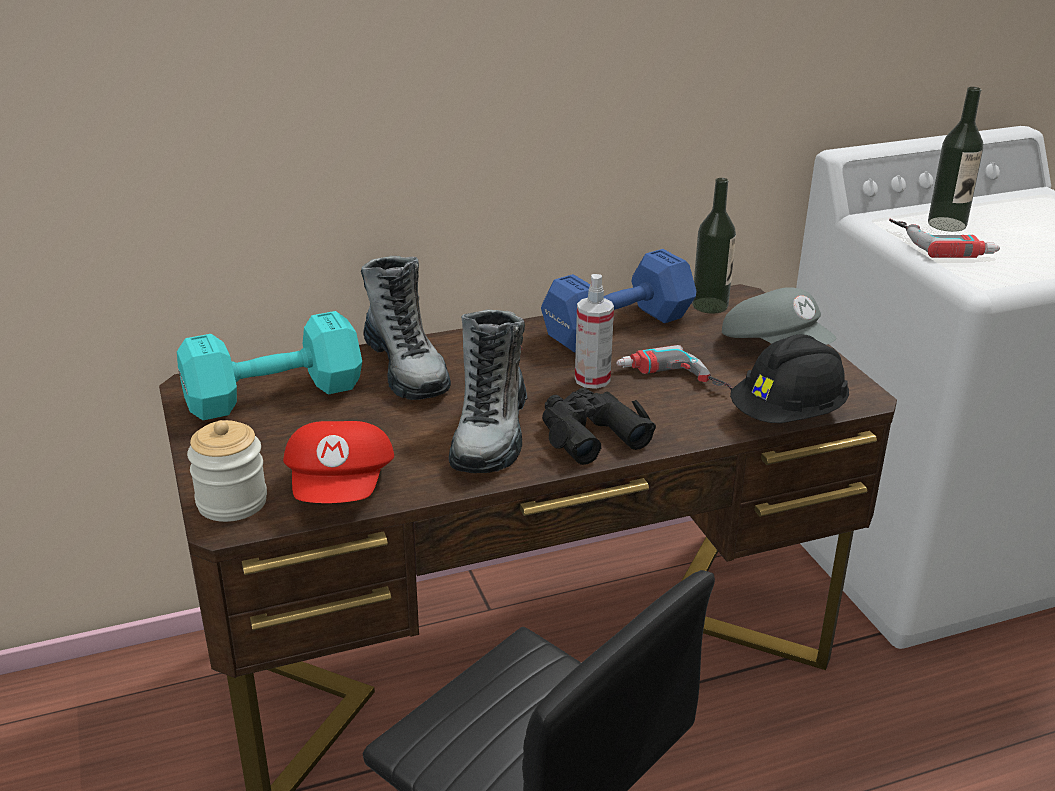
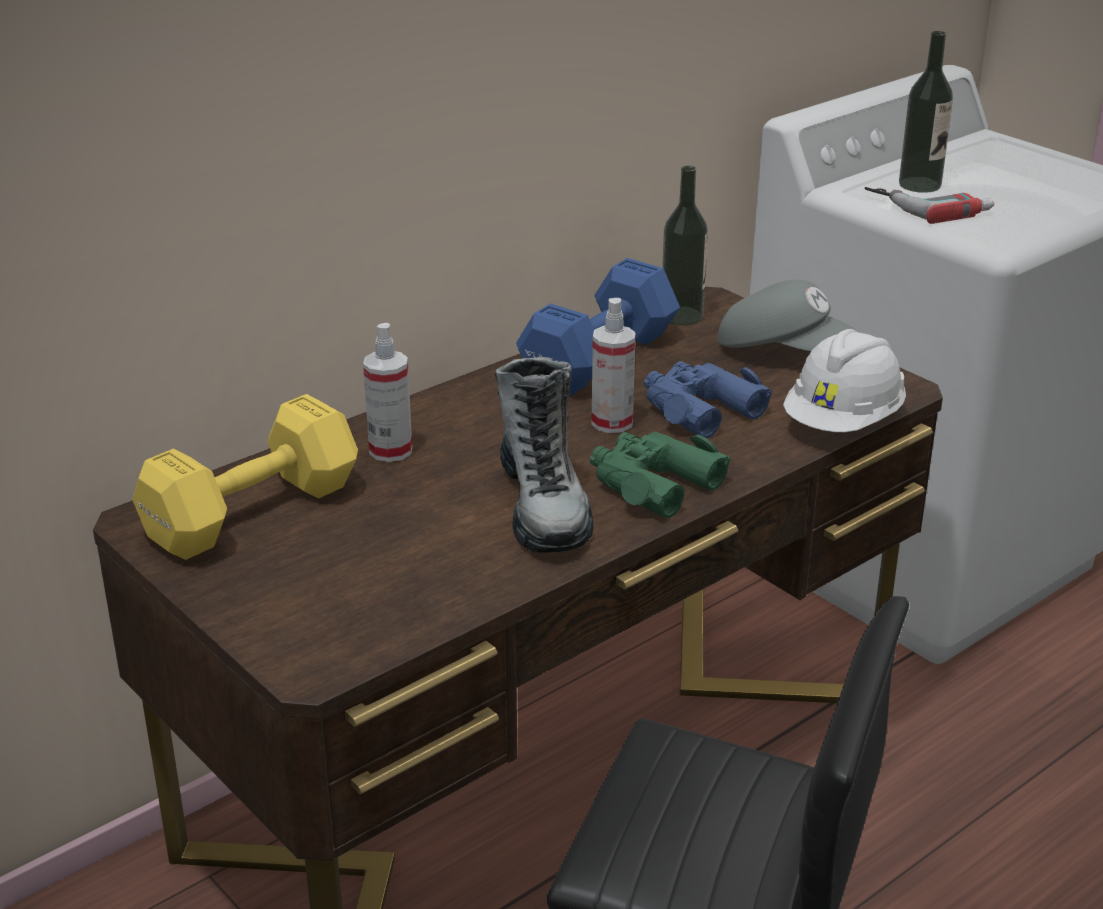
camera: 20 degrees left, 0 degrees up
(232, 502) = (299, 646): jar -> none
(278, 395) = (257, 511): turquoise dumbbell -> yellow dumbbell
(342, 489) = (419, 602): red cap -> none
(406, 369) = (390, 450): boot -> spray bottle
(590, 434) = (652, 483): black binoculars -> green binoculars
(671, 381) = (698, 408): power drill -> blue binoculars
(788, 416) = (843, 422): black hard hat -> white hard hat

